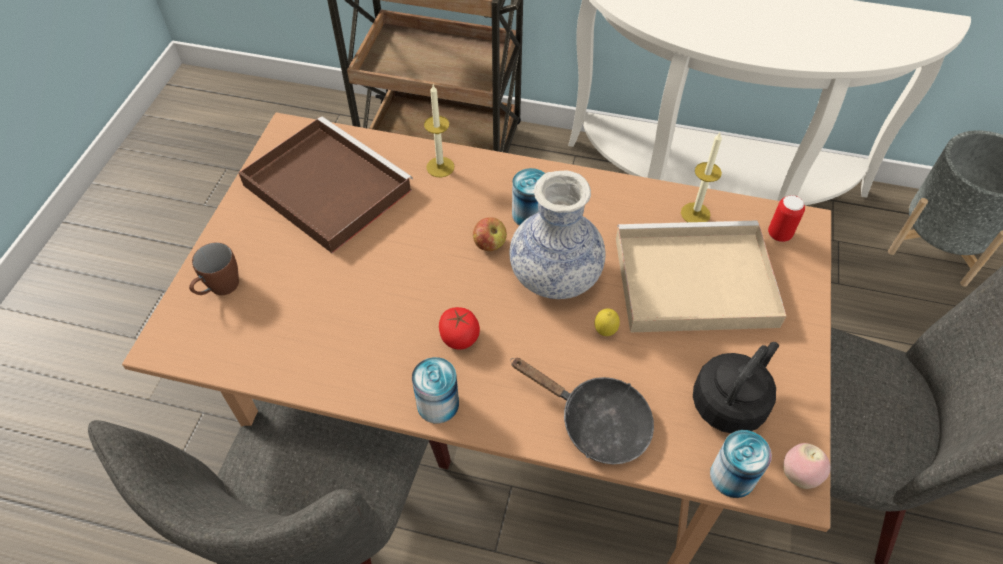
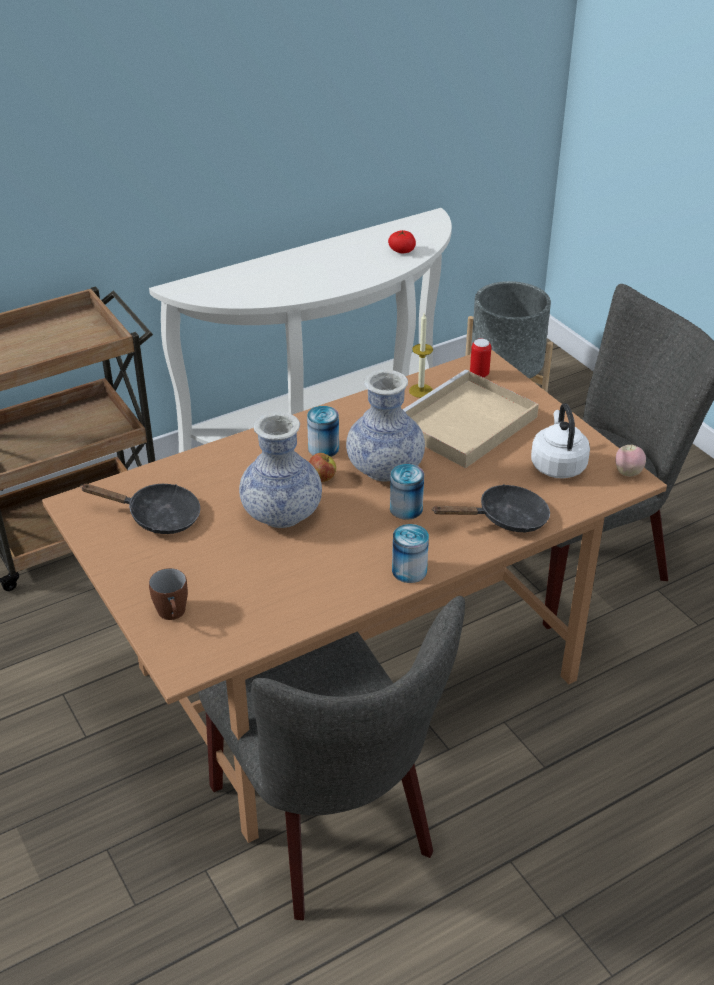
camera: 45 degrees left, 15 degrees down
(324, 186) = (157, 517): brown tray -> black frying pan
(413, 256) = (281, 514): none -> vase
(440, 167) = (225, 458): candle -> none
(459, 336) = (373, 532): tomato -> tomato (402, 250)
(605, 332) = (452, 477): lemon -> none
(730, 402) = (557, 465): black kettle -> white kettle
(732, 476) = (600, 495): can -> can (406, 508)

